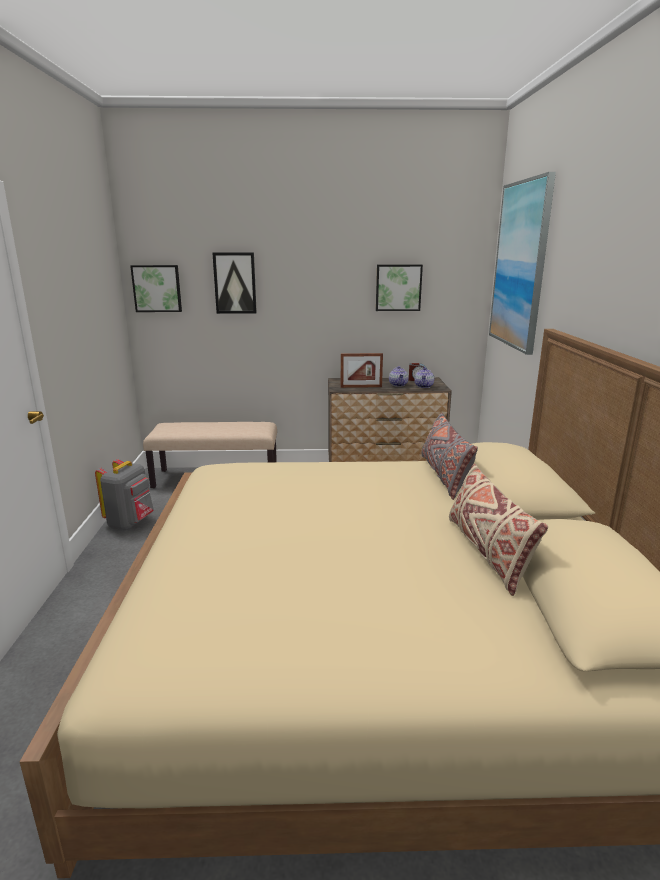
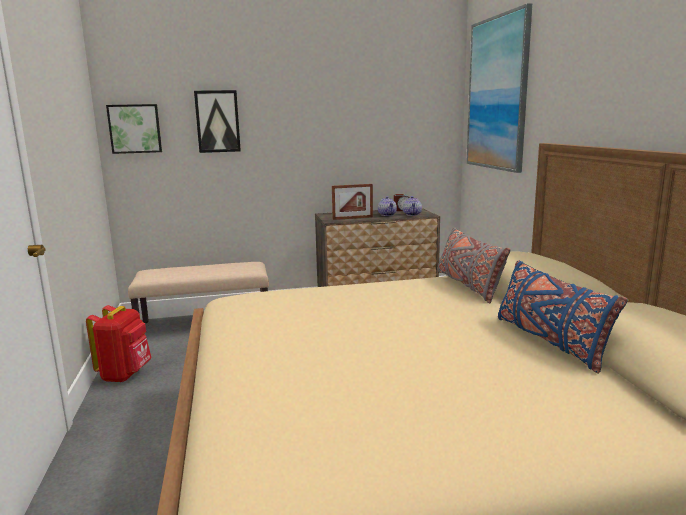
camera: 10 degrees left, 5 degrees down
(130, 523) = (125, 375): grey backpack -> red backpack
(398, 287) = (378, 122): picture -> none
(487, 551) = (550, 341): beige pillow -> blue pillow

